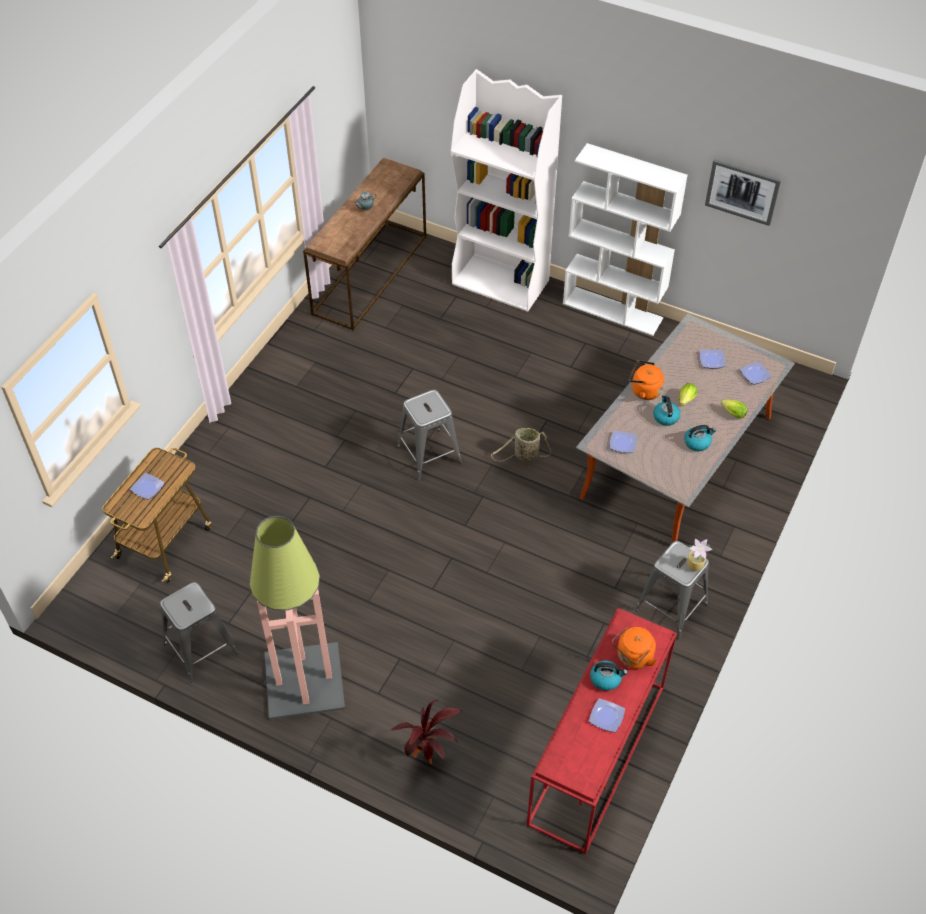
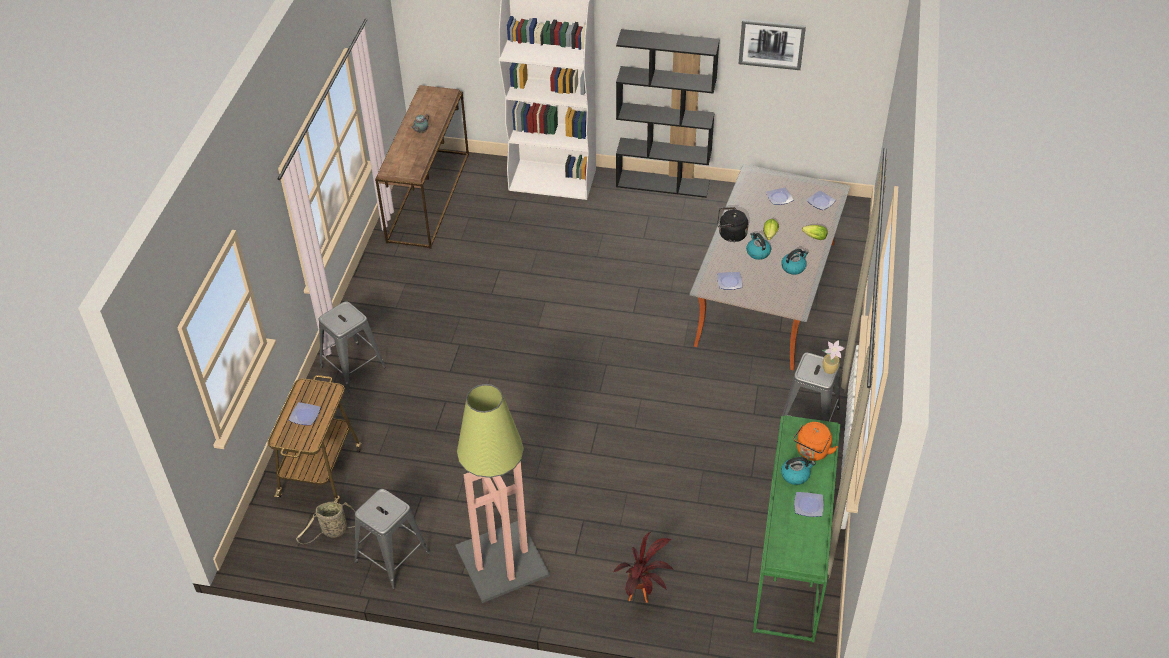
camera: 15 degrees left, 5 degrees down
(429, 454) = (543, 340): grey stool -> grey stool (353, 367)
(524, 456) = (631, 322): basket -> basket (333, 531)
(598, 756) = (793, 557): red console table -> green console table
(613, 311) = (663, 184): white bookcase -> black bookcase
(644, 390) = (730, 235): orange kettle -> black kettle

